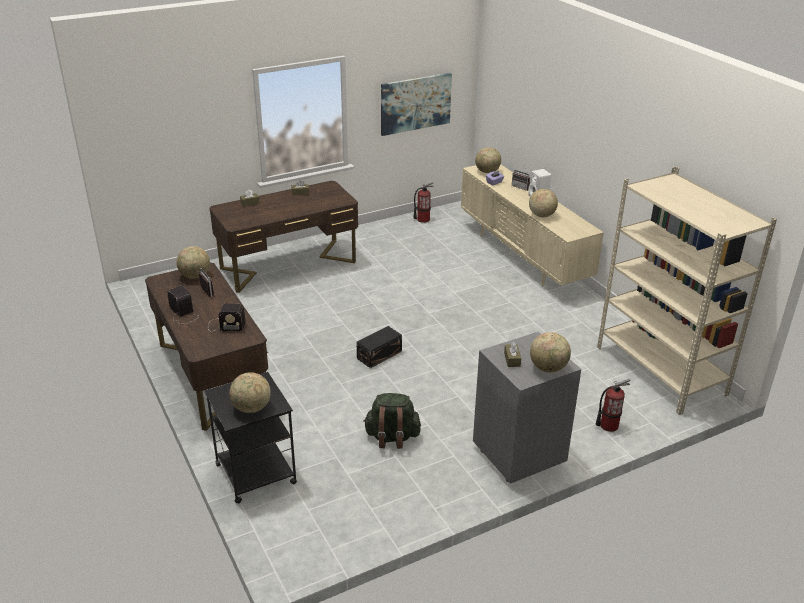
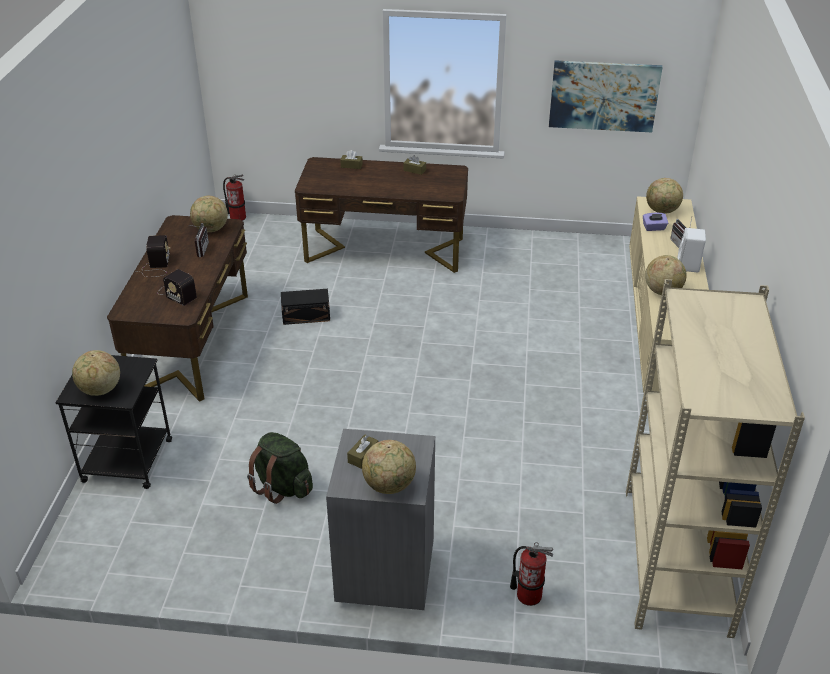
camera: 35 degrees right, 5 degrees up
(378, 355) = (366, 389): black storage box -> black storage box (305, 315)
(423, 219) = (587, 247): fire extinguisher -> fire extinguisher (238, 217)

